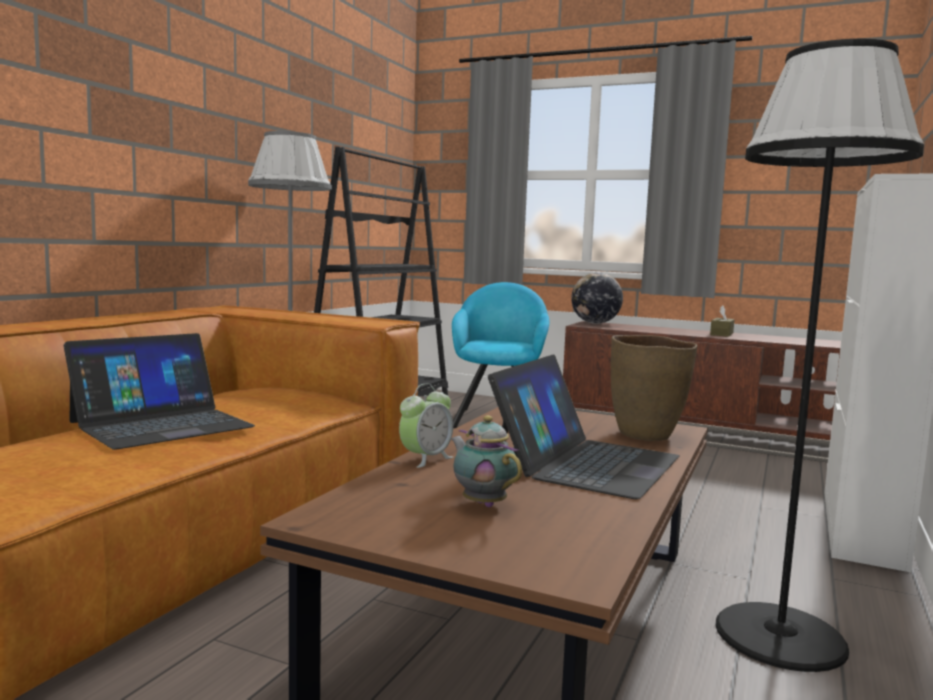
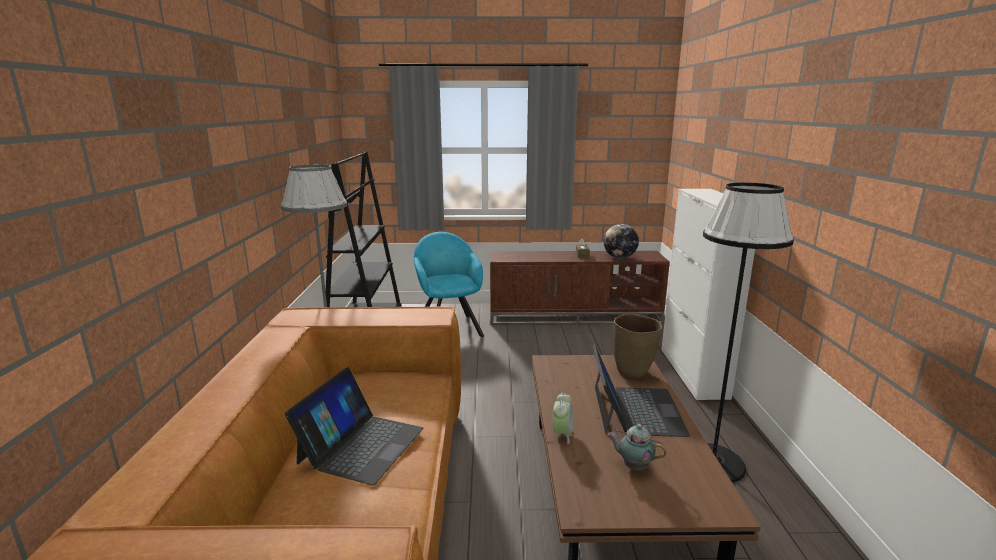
camera: 25 degrees left, 10 degrees up
(595, 323) = (502, 254): globe -> globe (619, 258)

